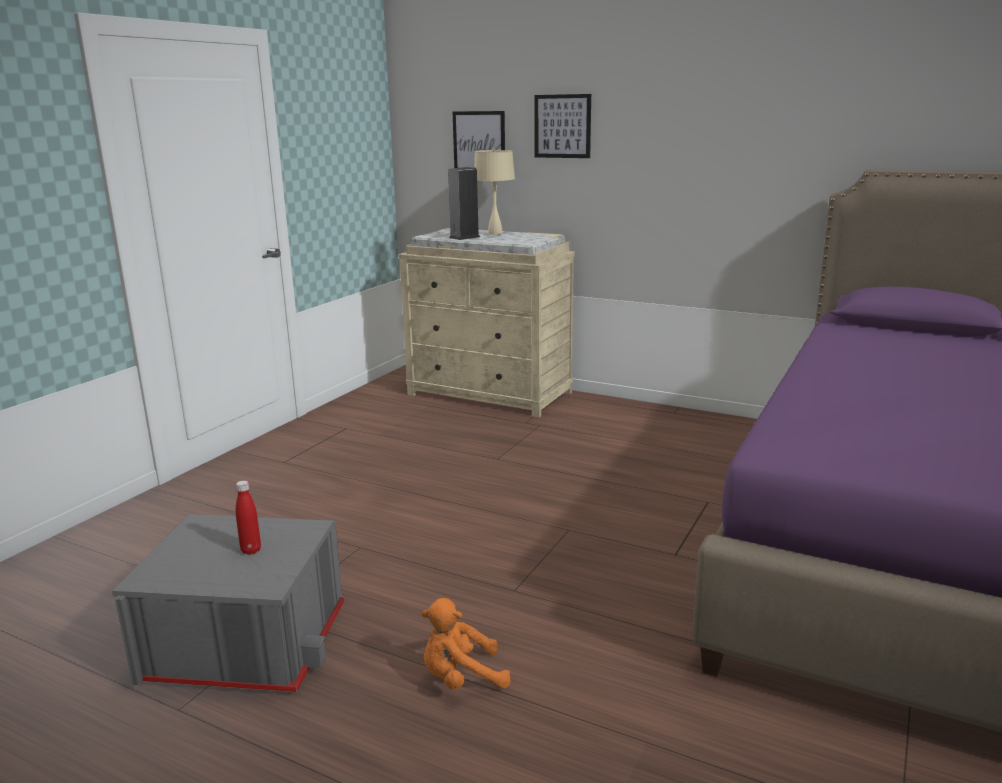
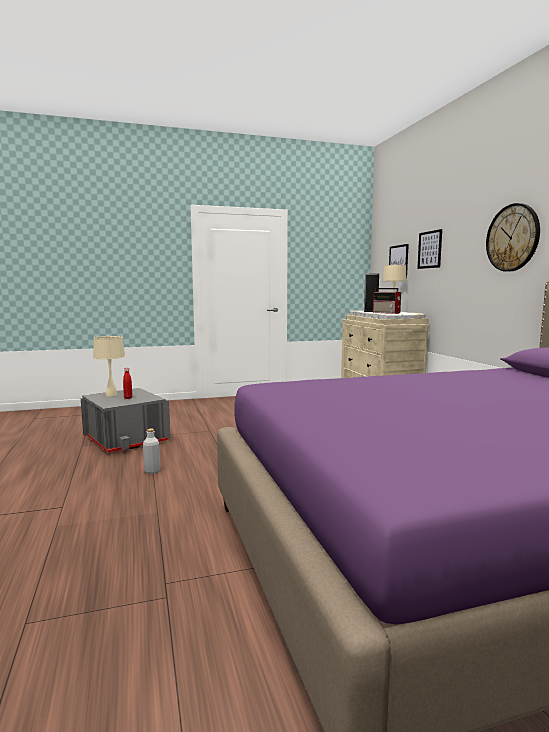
camera: 45 degrees right, 10 degrees down
(188, 559) = (111, 395): none -> beige table lamp
(461, 678) = (152, 471): orange plush toy -> grey bottle
(513, 240) = (386, 313): none -> radio
(745, 124) = (512, 238): none -> wall clock

